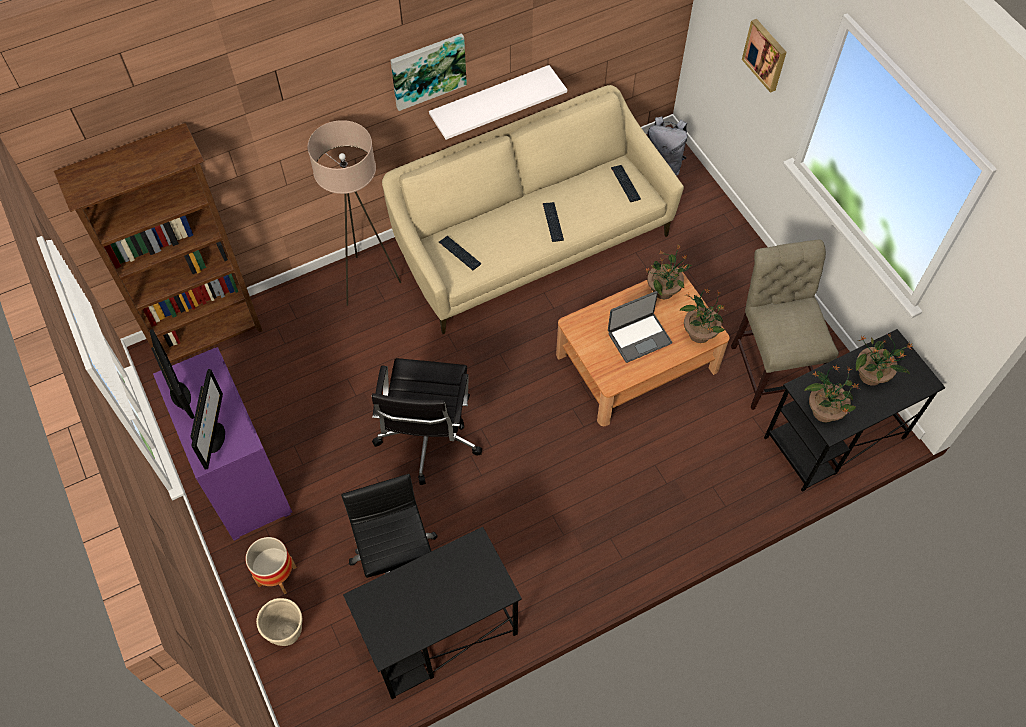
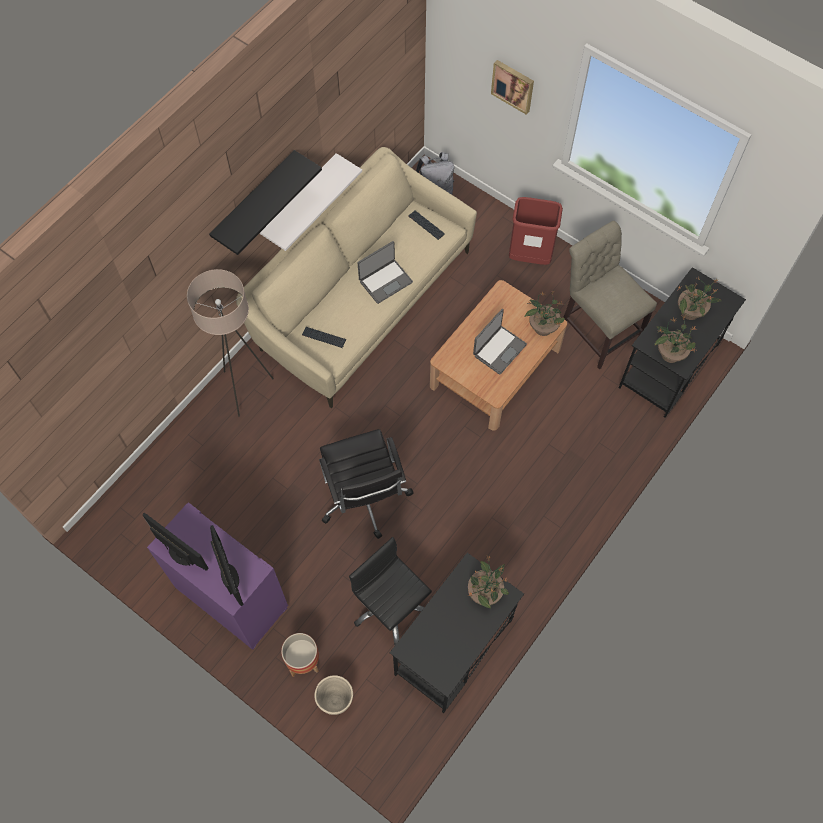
camera: 25 degrees left, 5 degrees up
(208, 335) = (135, 491): brown bookcase -> none
(428, 70) = (254, 200): picture -> black shelf
(553, 222) = (385, 281): keyboard -> laptop
(664, 290) = (499, 303): potted plant -> potted plant (485, 592)
(733, 264) = (530, 256): none -> red trash can

